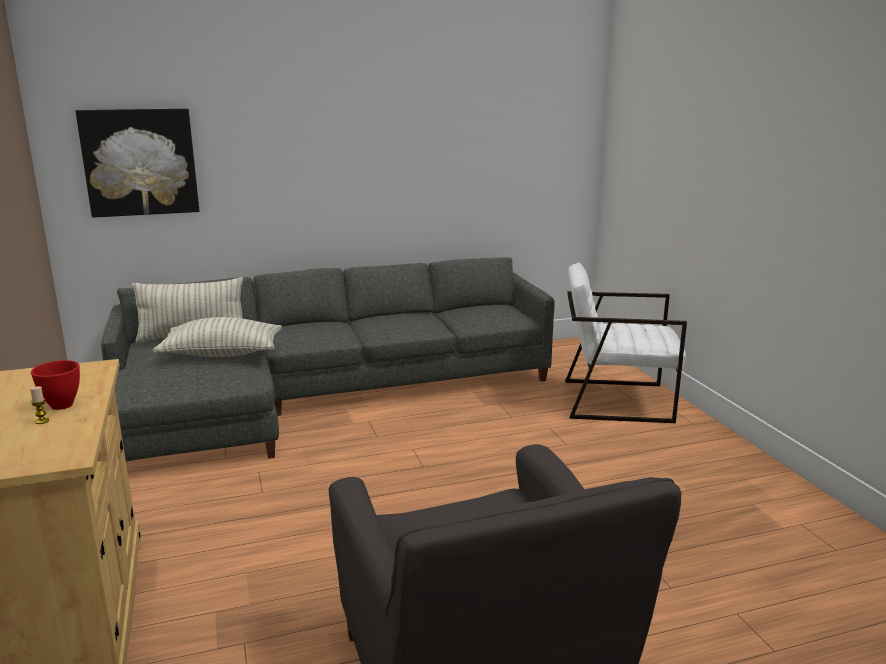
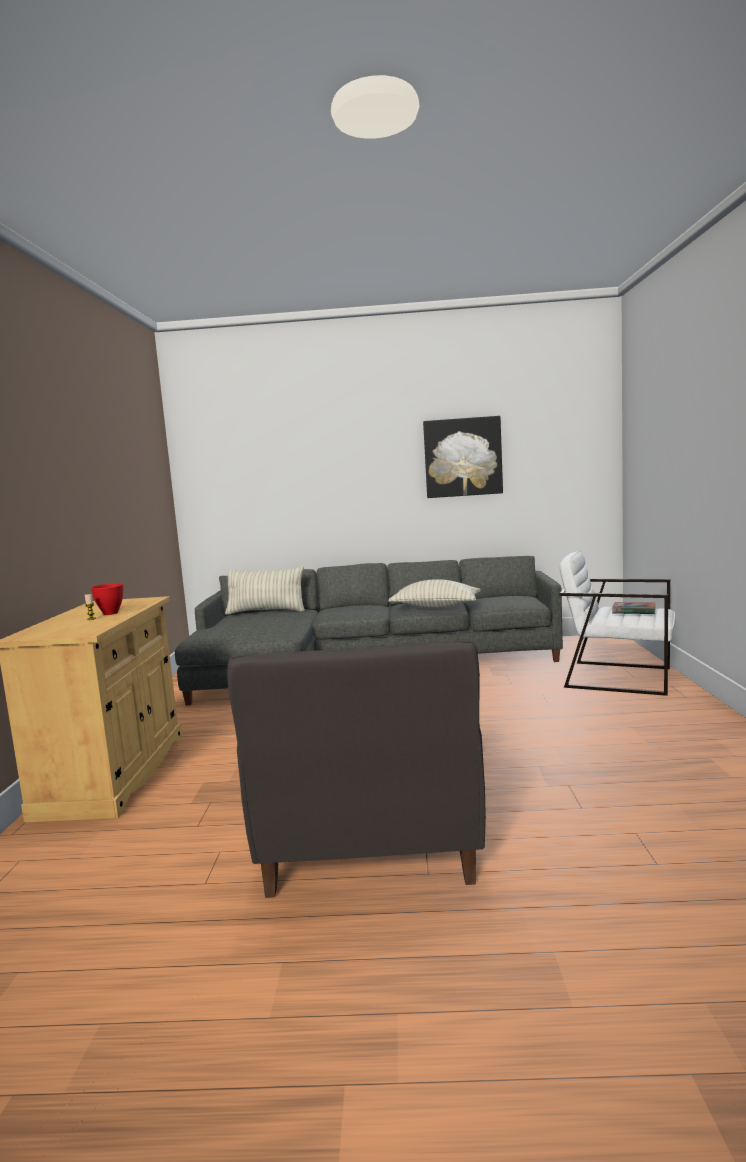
camera: 20 degrees right, 10 degrees down
(140, 162) = (241, 485): picture -> picture (462, 457)
(222, 354) = (277, 620): pillow -> pillow (436, 607)
(641, 334) = (634, 611): none -> book

